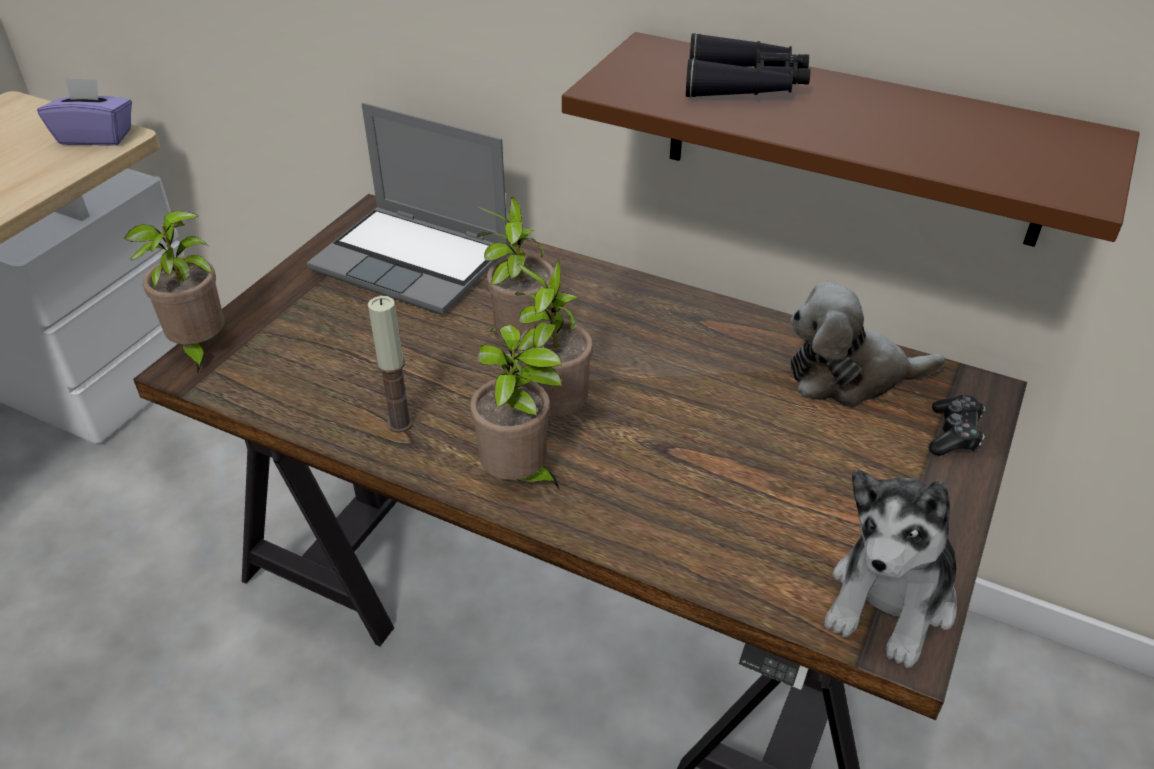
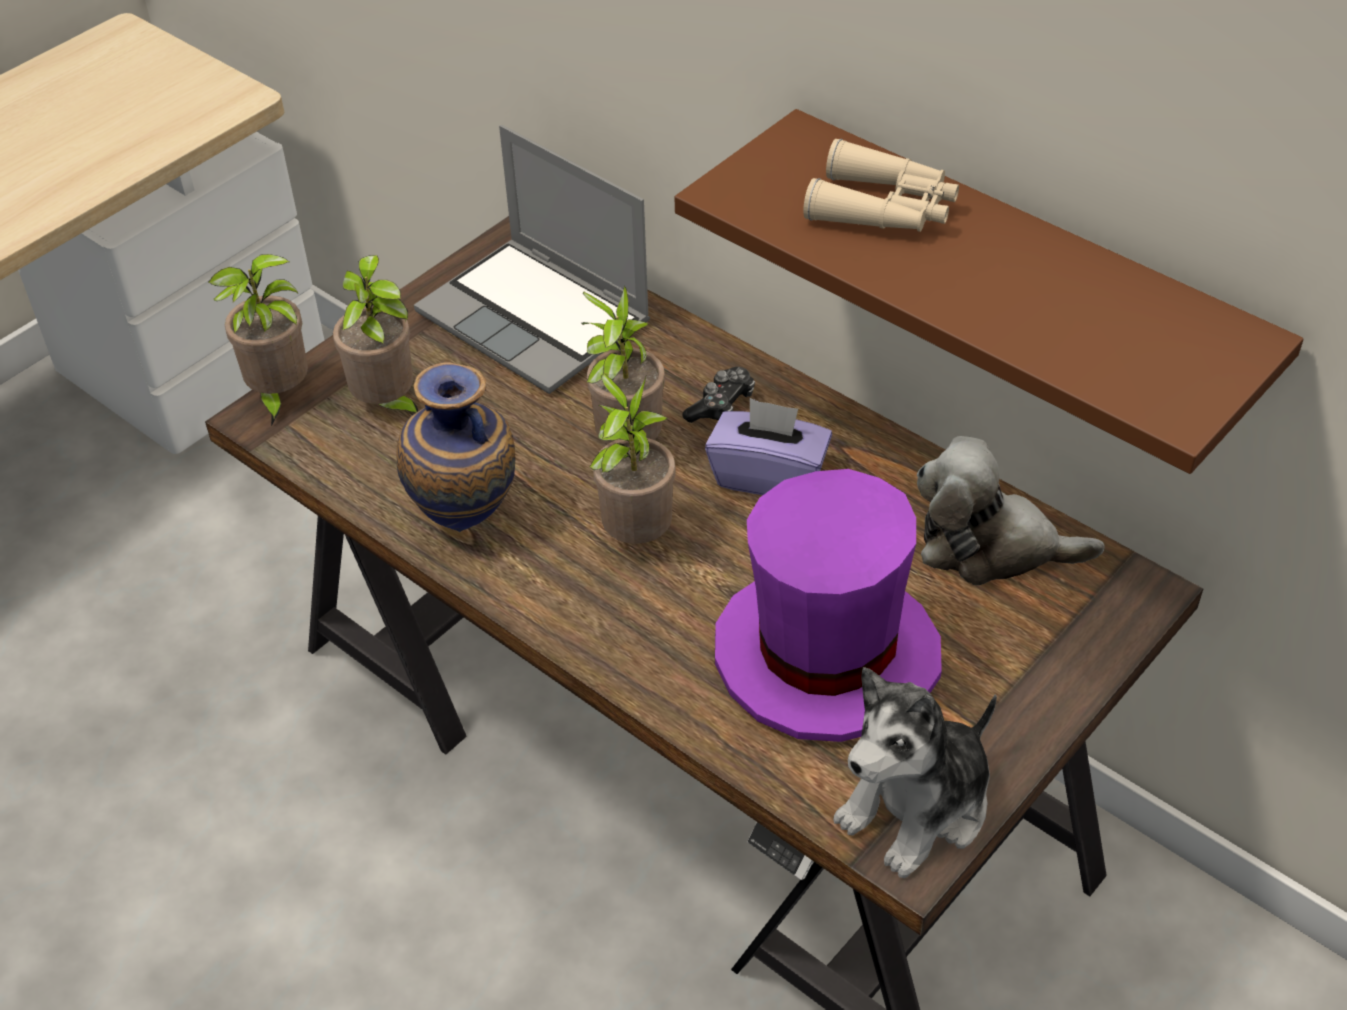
camera: 15 degrees right, 5 degrees up
(96, 137) = (213, 95): purple tissue box -> purple tissue box (768, 476)
(400, 423) = (468, 520): candle -> vase
(518, 478) = (574, 604): potted plant -> potted plant (388, 406)
(746, 85) = (884, 209): black binoculars -> beige binoculars
(755, 484) = (825, 655): none -> purple hat
(954, 434) = (1079, 637): game controller -> game controller (721, 405)

